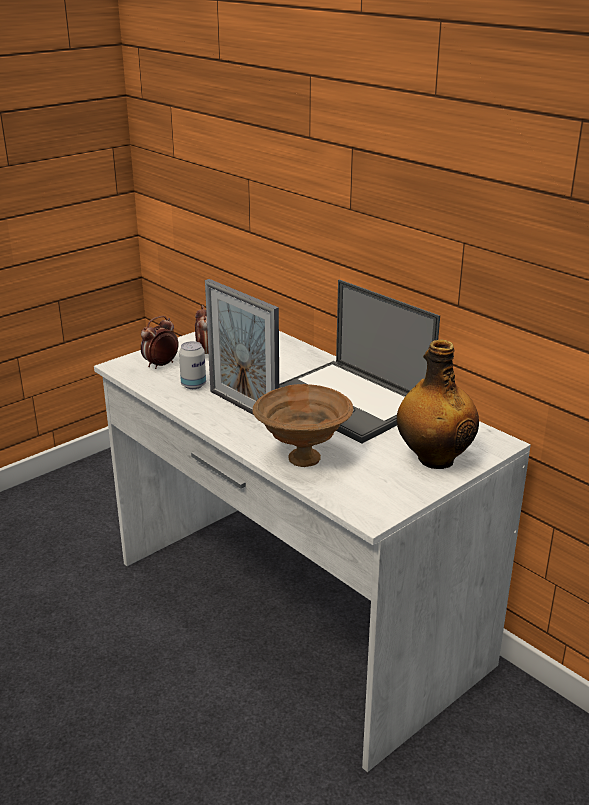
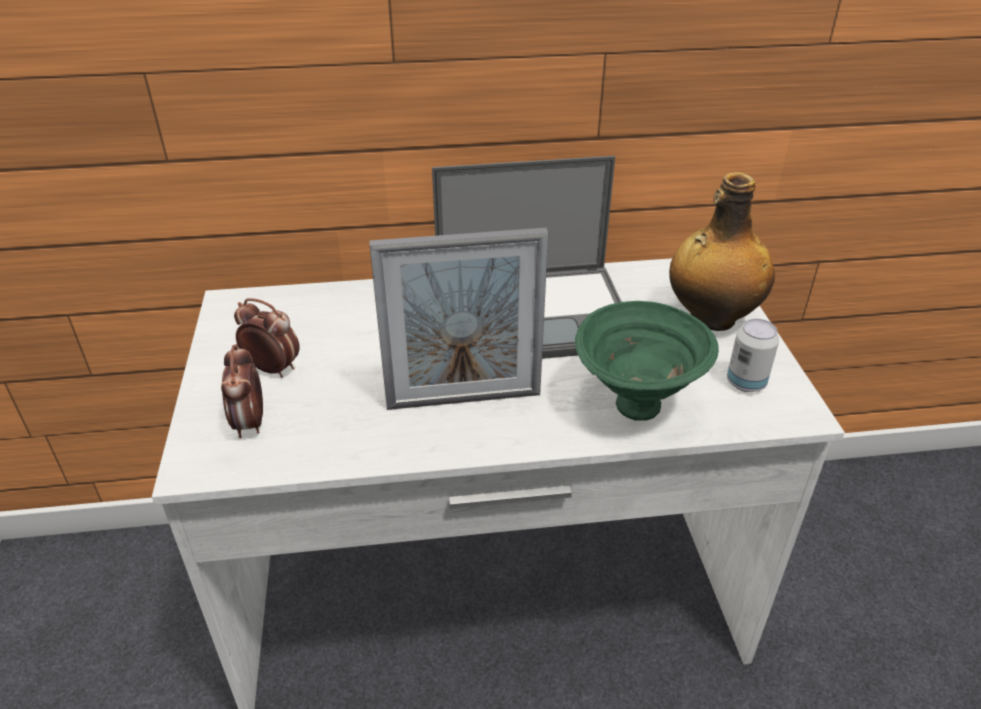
camera: 55 degrees left, 10 degrees up
(193, 385) = (350, 417): can -> can (746, 383)
(301, 459) = (636, 408): brown bowl -> green bowl

